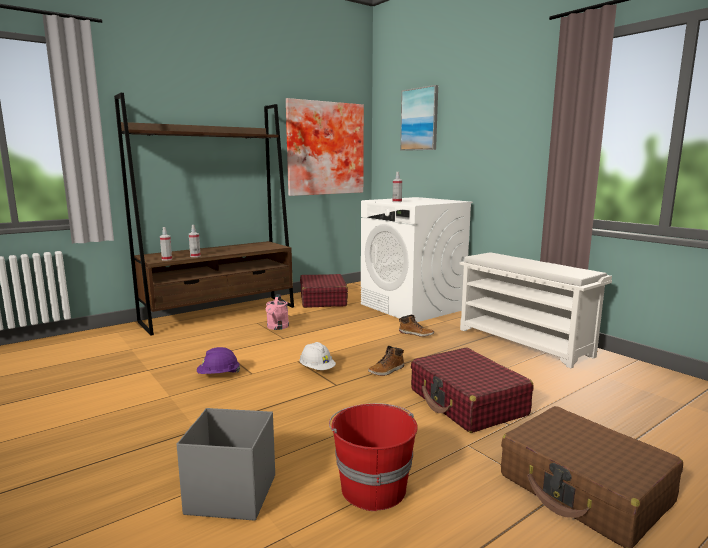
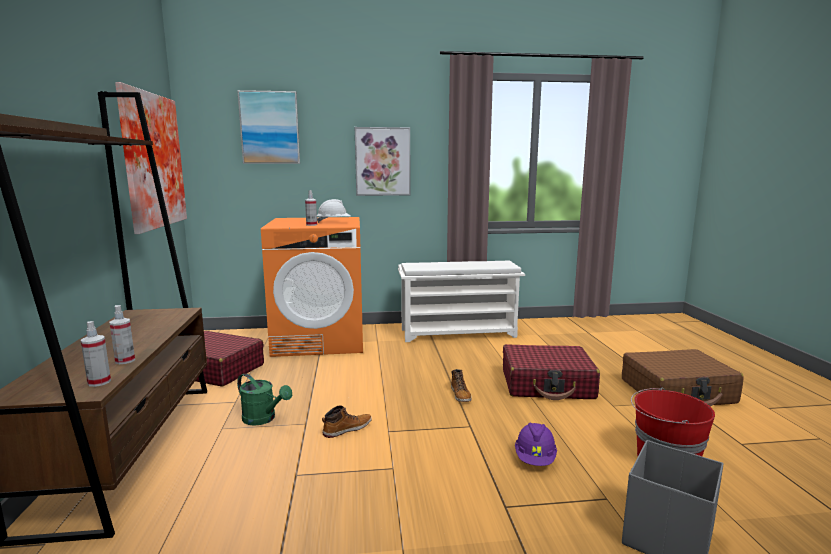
camera: 60 degrees left, 0 degrees up
(218, 375) = (372, 494): purple hard hat -> purple hard hat (535, 459)
(277, 327) = (263, 419): pink watering can -> green watering can
(317, 369) = (422, 426): white hard hat -> white hard hat (334, 222)
(412, 307) = (320, 340): white washing machine -> orange washing machine
(416, 334) = (391, 359): boot -> boot (347, 429)
(497, 146) = (382, 161): none -> picture

